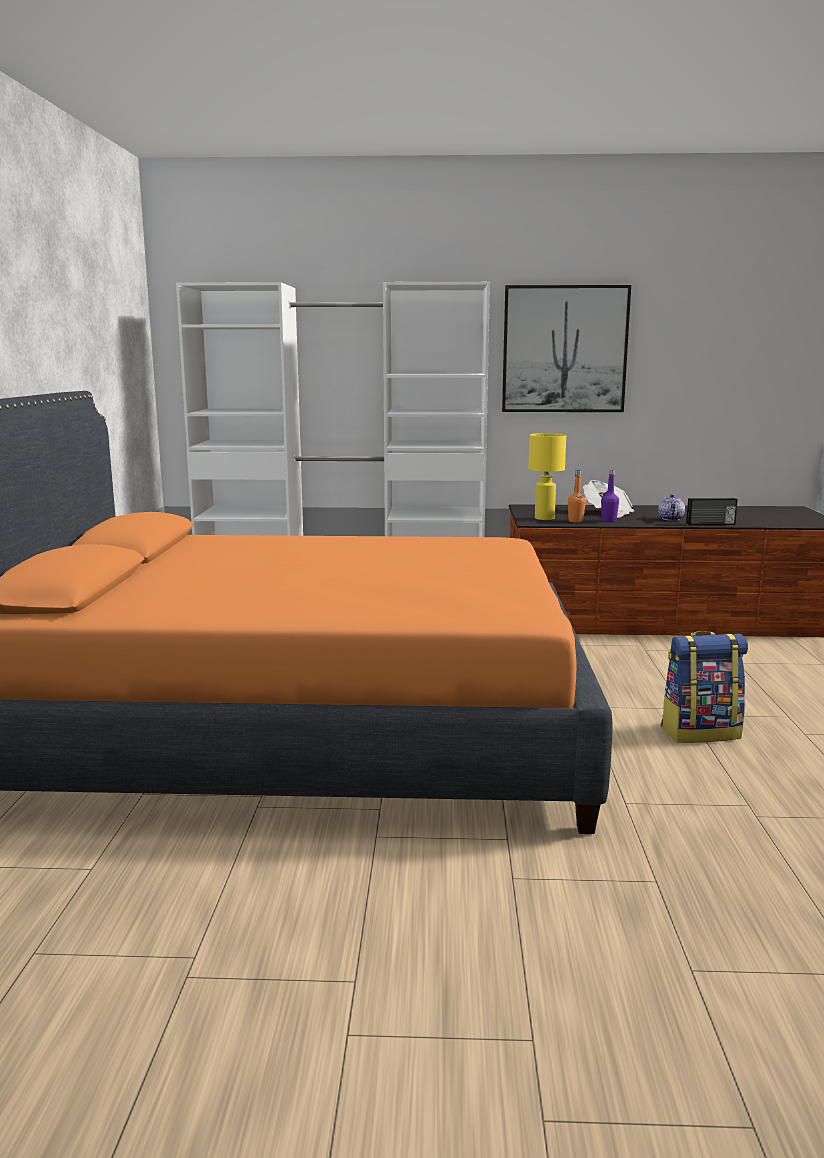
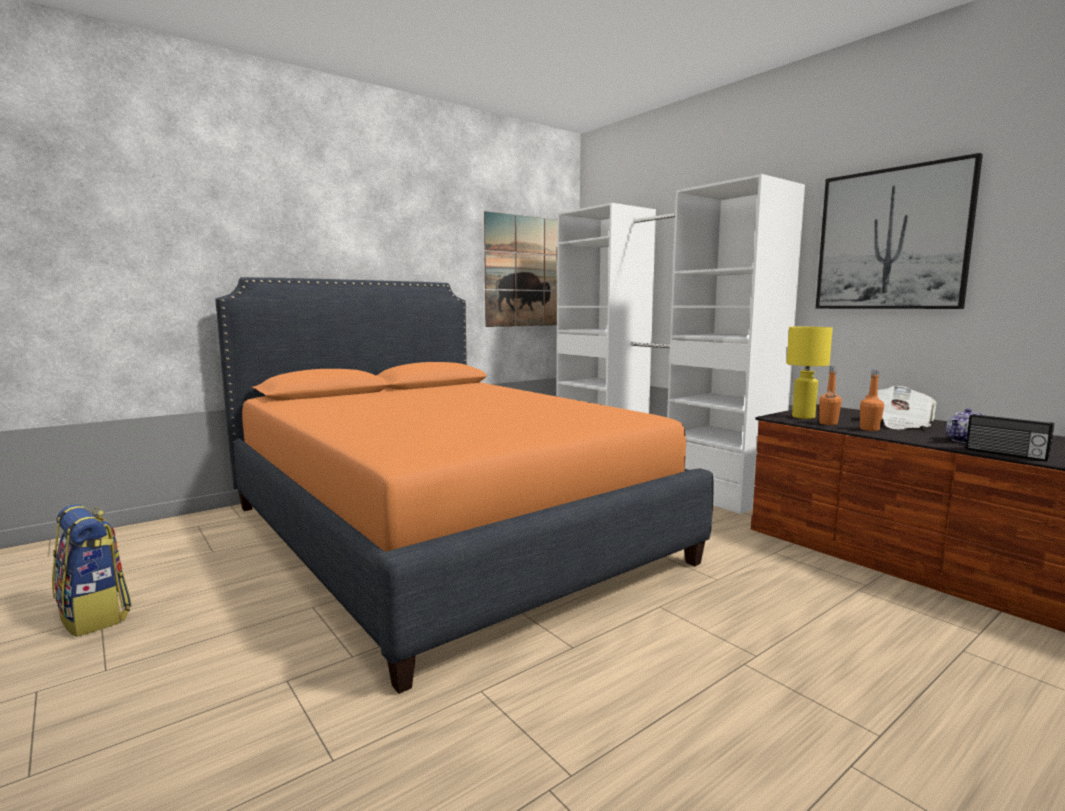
camera: 50 degrees right, 5 degrees down
(123, 364) = (529, 272): none -> picture
(608, 521) = (869, 429): purple bottle -> orange bottle
(700, 732) = (712, 684): backpack -> backpack (95, 616)

